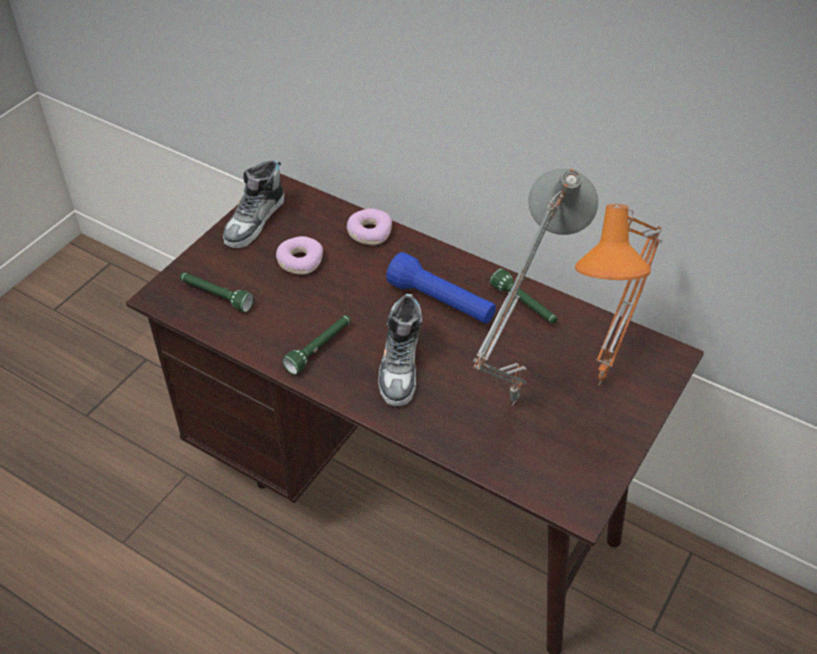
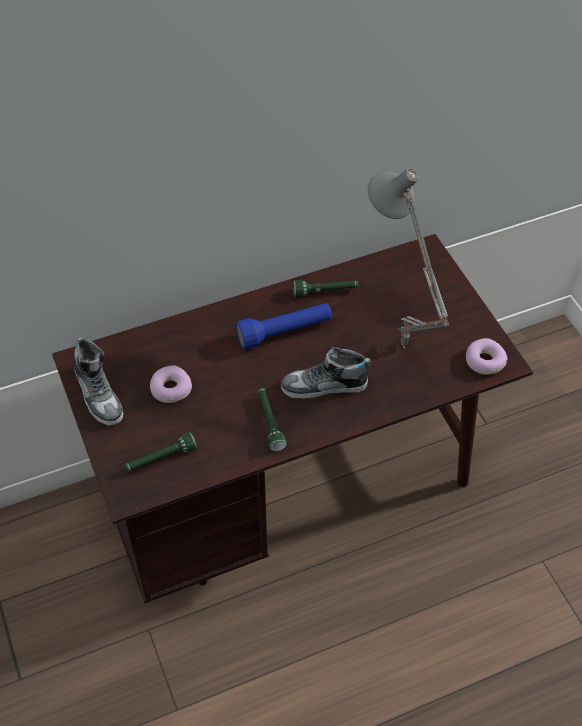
camera: 55 degrees left, 5 degrees up
(369, 232) = (179, 333): donut -> donut (484, 361)
(400, 366) = (324, 386): shoe -> shoe turned 135 degrees clockwise
(605, 384) = (423, 293): orange table lamp -> none

